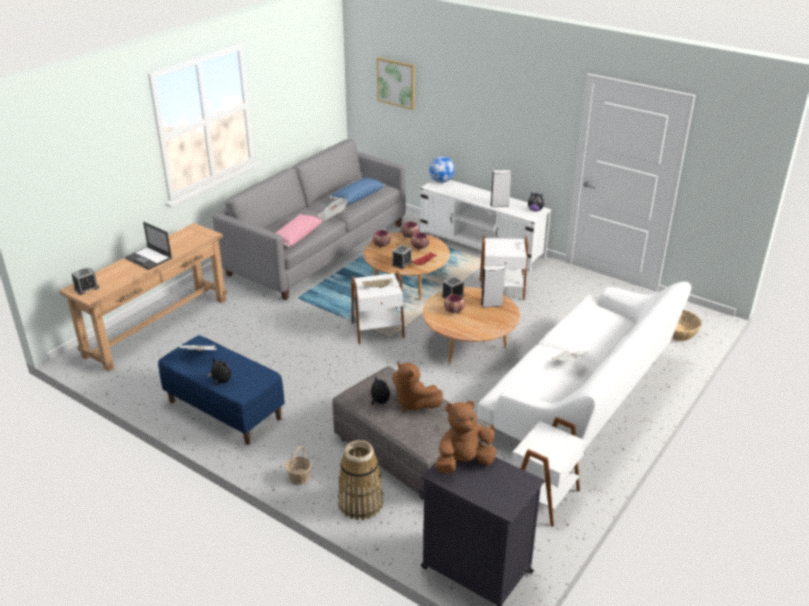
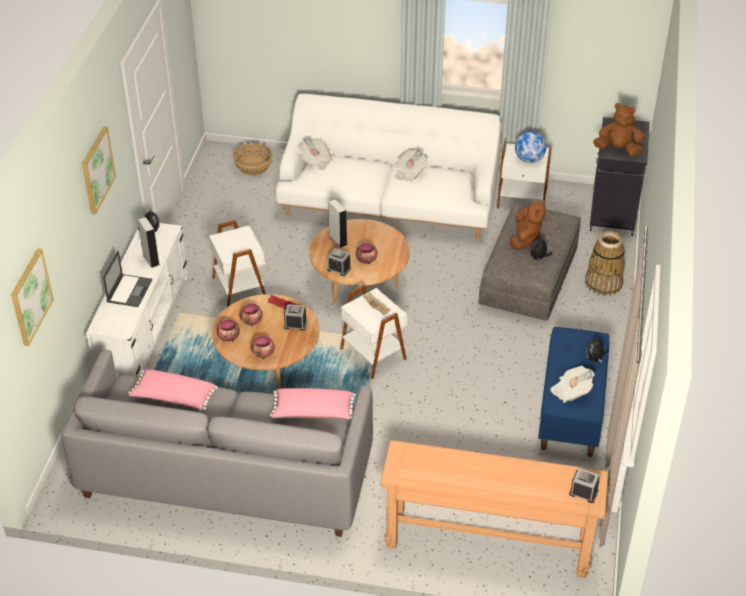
camera: 115 degrees left, 10 degrees up
(149, 258) = (488, 475): laptop -> laptop (129, 290)
(299, 477) = (607, 326): basket -> none
(332, 216) = (241, 400): newspaper -> newspaper (316, 161)
(357, 197) = (173, 397): blue pillow -> pink pillow
(441, 181) = (102, 325): globe -> globe (529, 159)
(463, 462) = (618, 149): brown plush toy -> brown plush toy turned 150 degrees clockwise
(509, 104) = (97, 170): none -> picture

